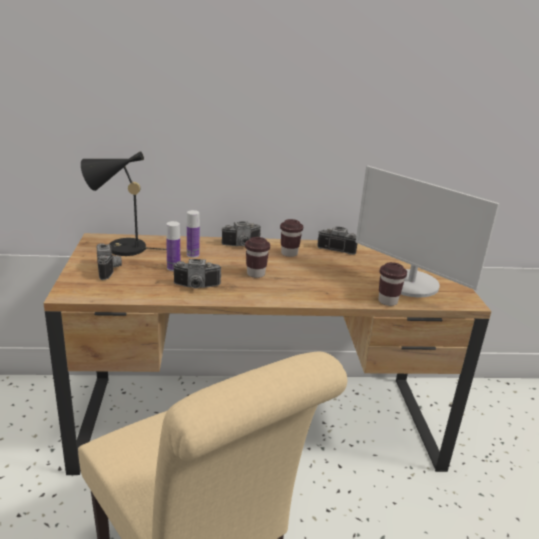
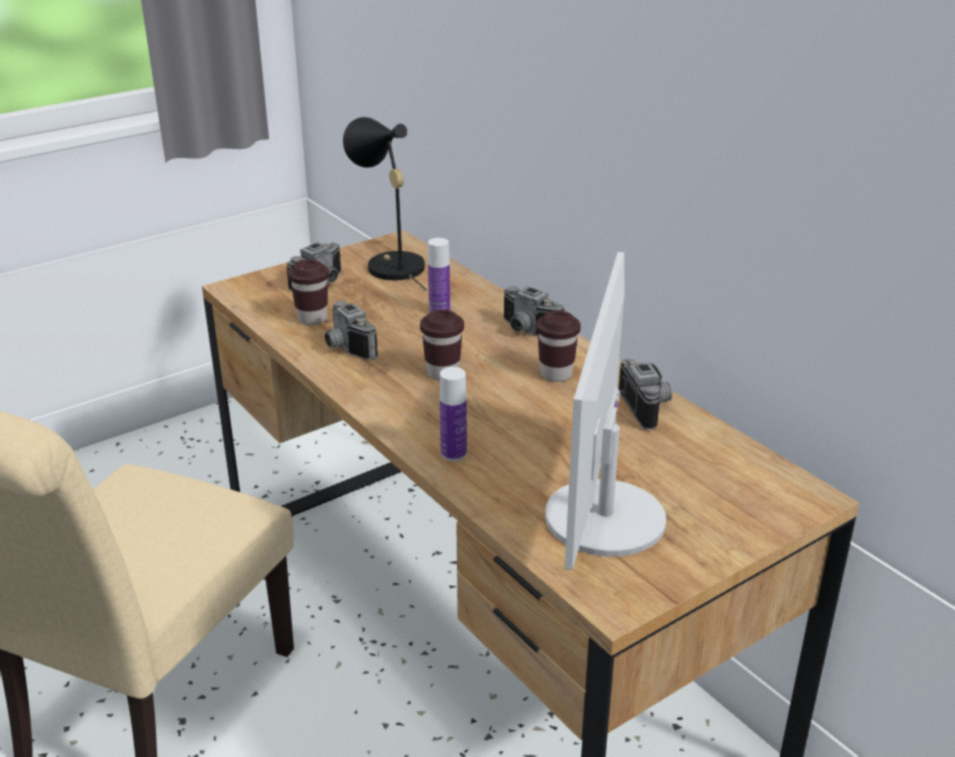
camera: 60 degrees right, 5 degrees up
(173, 268) = (380, 315): bottle -> bottle (453, 453)
(387, 301) = (498, 511): brown cup -> brown cup (312, 319)

